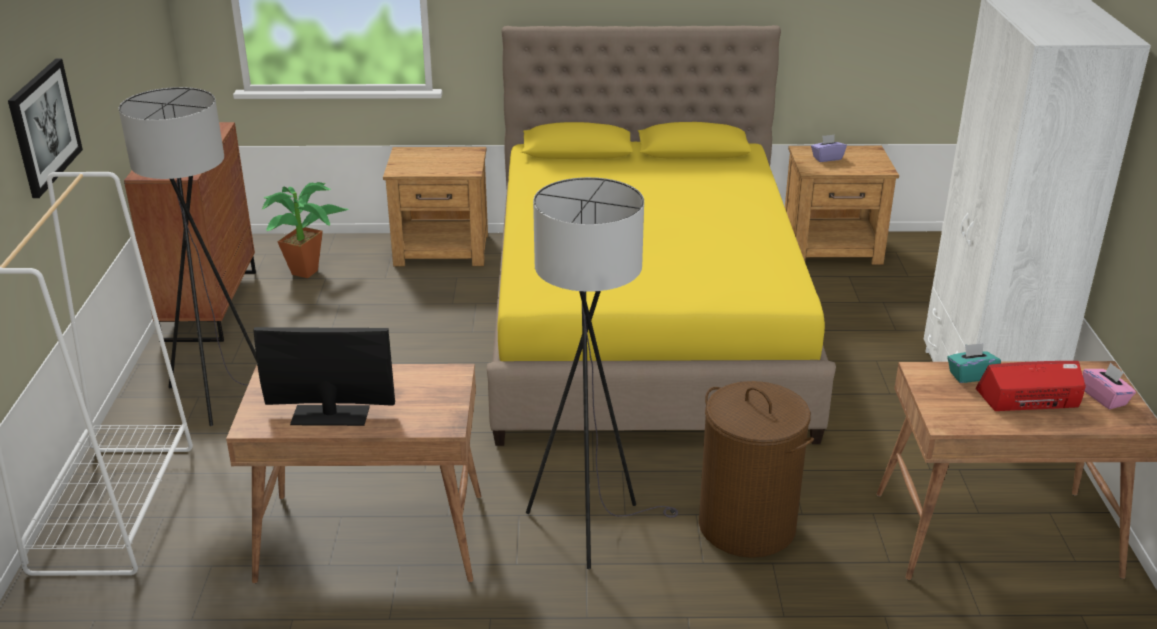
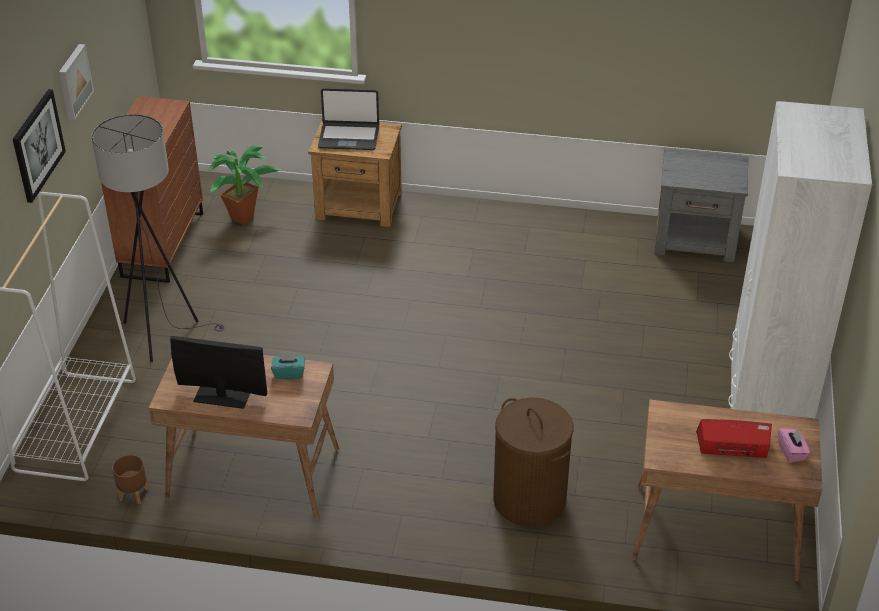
camera: 10 degrees right, 10 degrees up
(89, 66) = (73, 81): none -> picture
(205, 583) = (133, 494): none -> brown planter
(428, 161) = (349, 137): none -> laptop
(590, 524) = (414, 483): grey floor lamp -> none
(645, 324) = (508, 303): yellow bed -> none
(827, 158) = (692, 167): purple tissue box -> none
(833, 249) = (696, 240): brown nightstand -> grey nightstand
(970, 375) = (698, 419): turquoise tissue box -> turquoise tissue box (289, 373)

